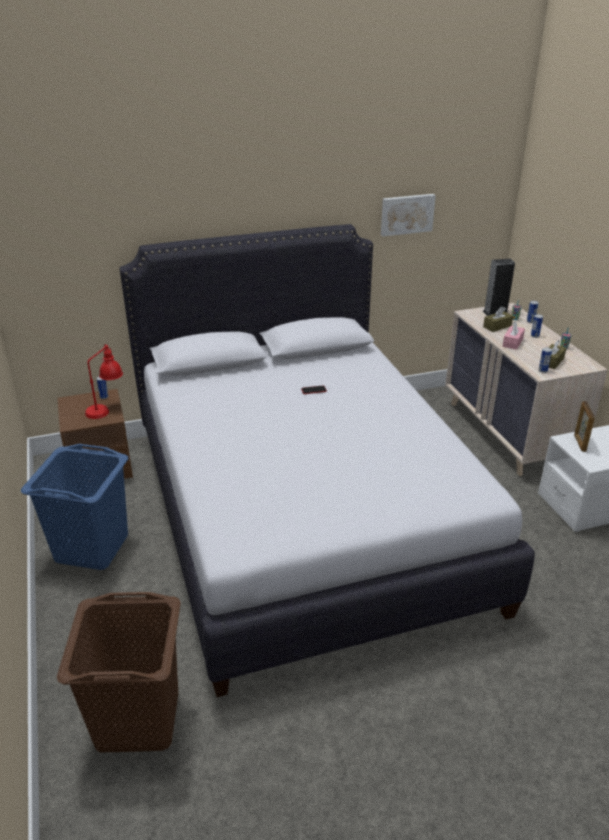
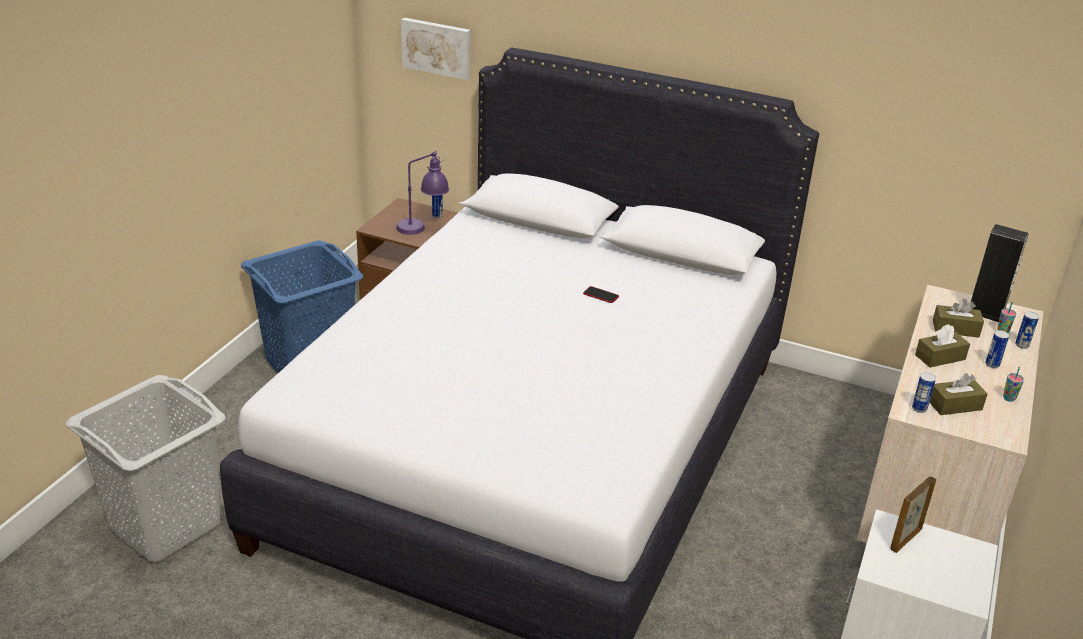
camera: 40 degrees right, 0 degrees up
(106, 409) = (423, 228): red table lamp -> purple table lamp
(139, 718) = (166, 525): brown laundry basket -> grey laundry basket
(406, 214) = (891, 112): picture -> picture (437, 47)
(512, 342) = (940, 357): pink tissue box -> brown tissue box

